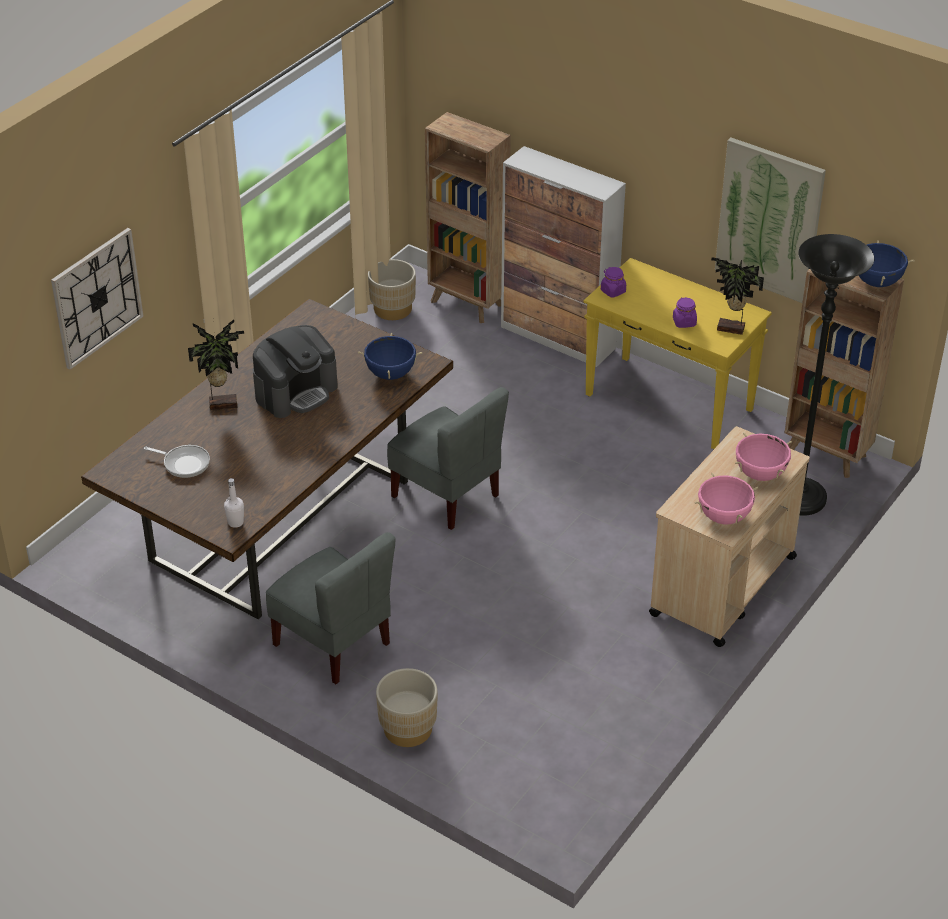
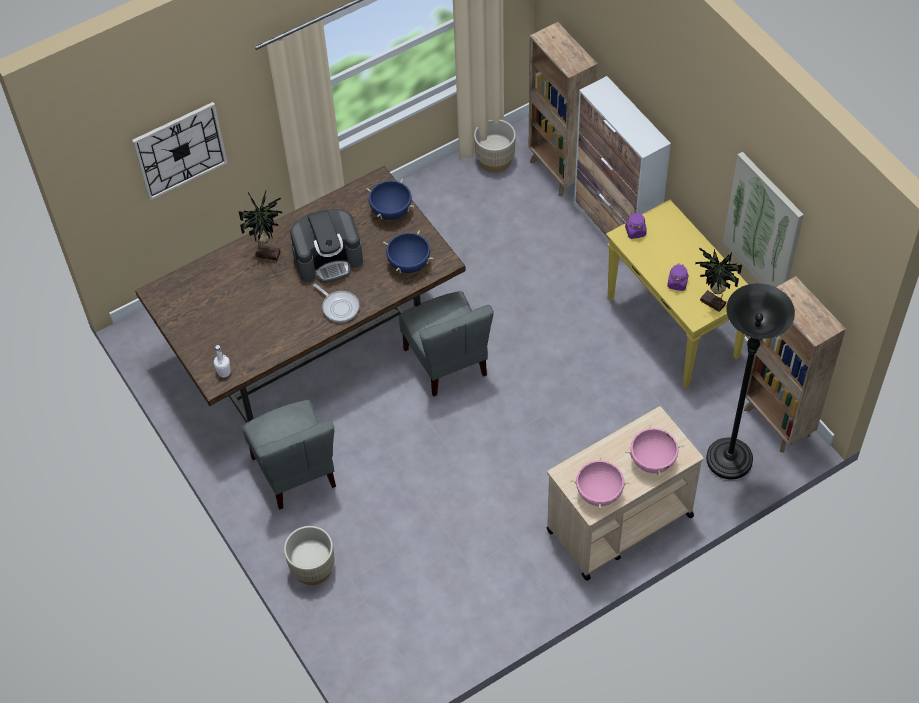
camera: 25 degrees right, 15 degrees up
(184, 463) = (213, 303): frying pan -> frying pan (339, 307)
(877, 282) = (820, 324): blue cooking pot -> blue cooking pot (391, 211)

